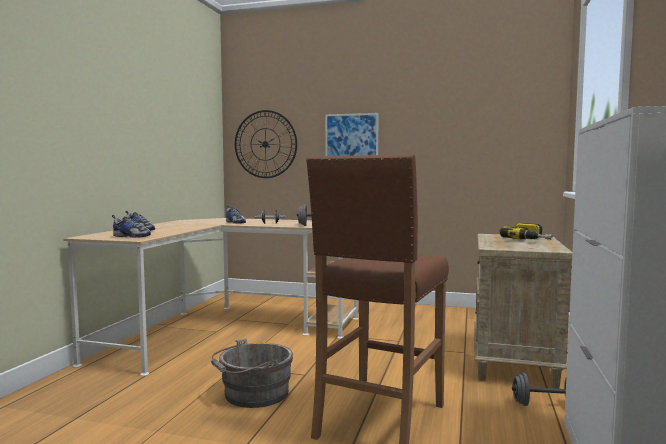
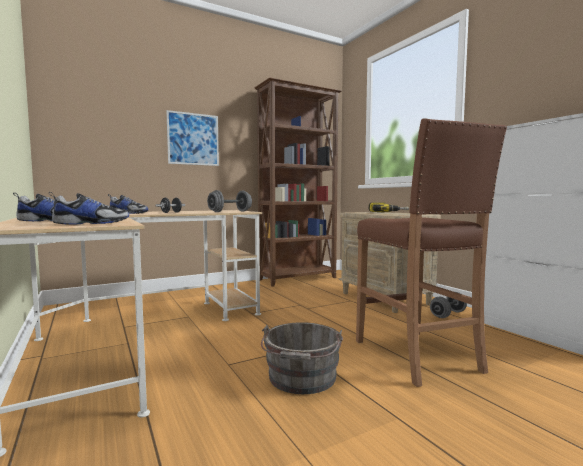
camera: 45 degrees left, 0 degrees up
(265, 144) = (94, 133): wall clock -> none
(470, 314) = (298, 279): none -> brown bookcase

